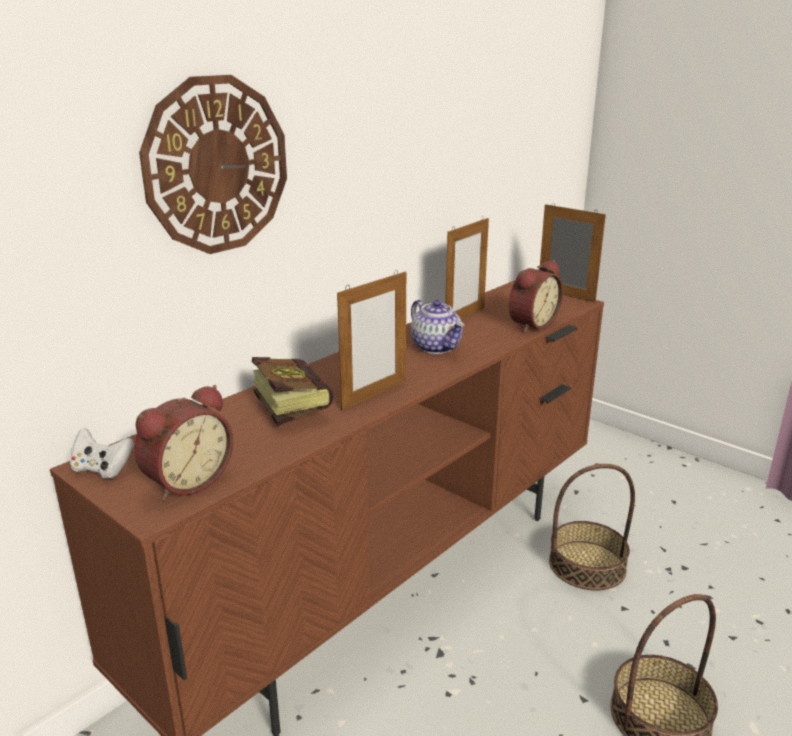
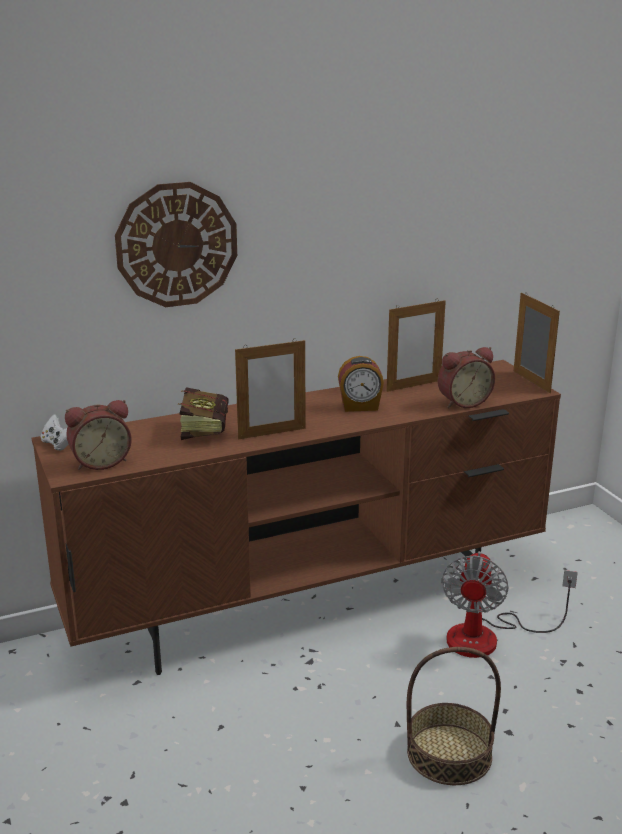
camera: 25 degrees right, 0 degrees up
(437, 347) = (360, 407): teapot -> alarm clock
(587, 565) = (488, 637): basket -> fan

